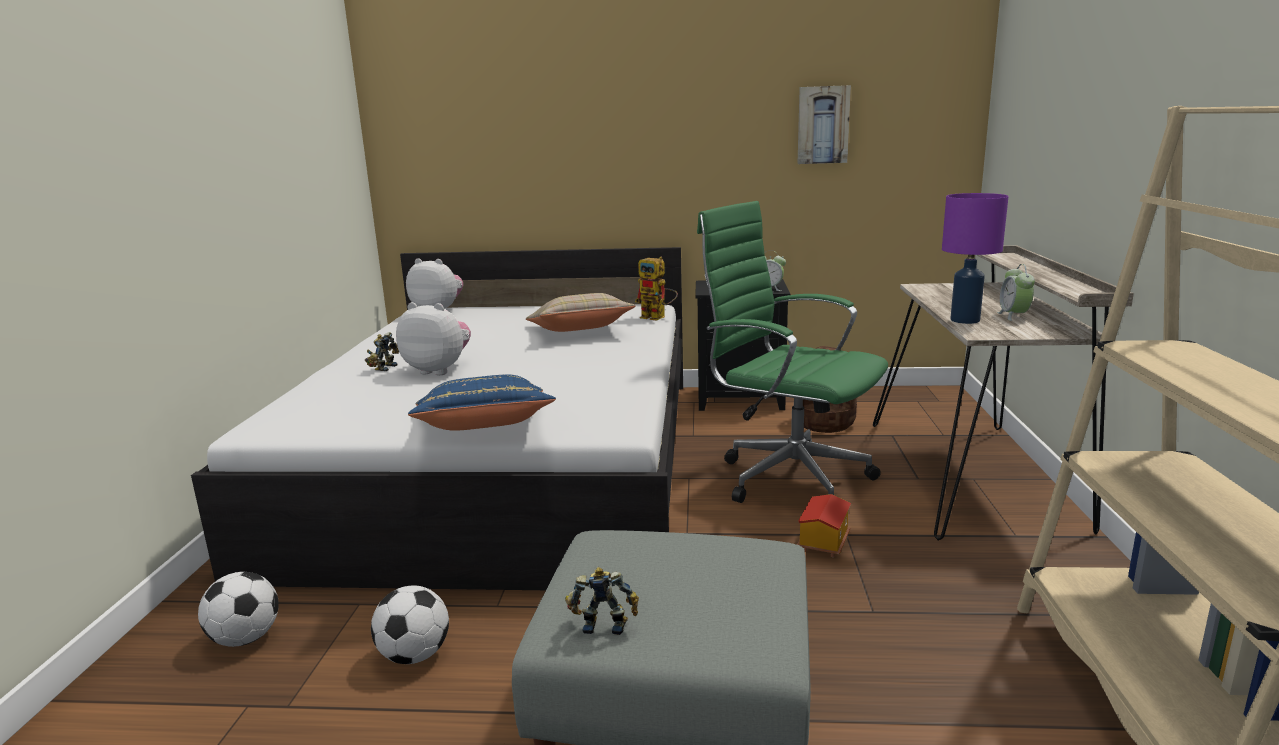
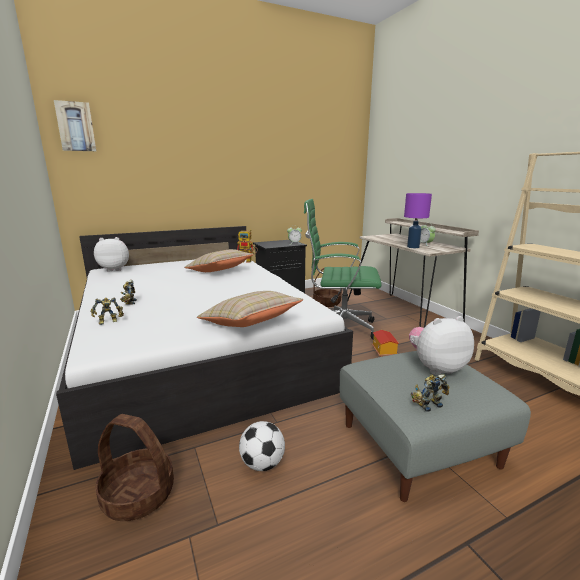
camera: 30 degrees left, 0 degrees up
(245, 638) = (138, 495): football -> basket
(321, 392) = (109, 322): none -> toy robot
(439, 370) = (168, 299): plush toy -> plush toy (436, 367)
(484, 428) = (250, 324): blue pillow -> beige pillow
(823, 125) = (306, 166): picture -> picture (76, 127)

